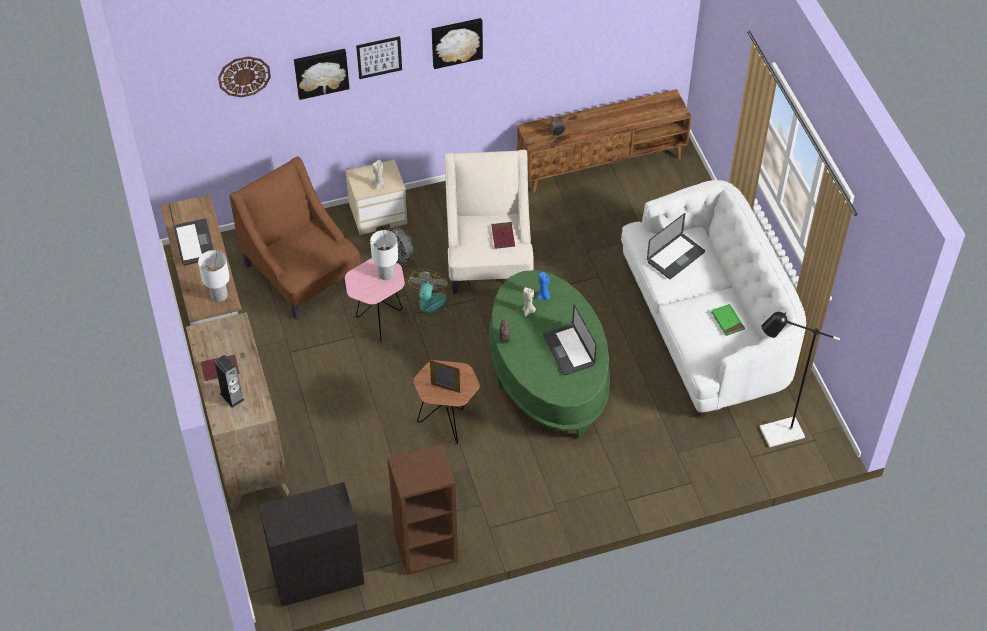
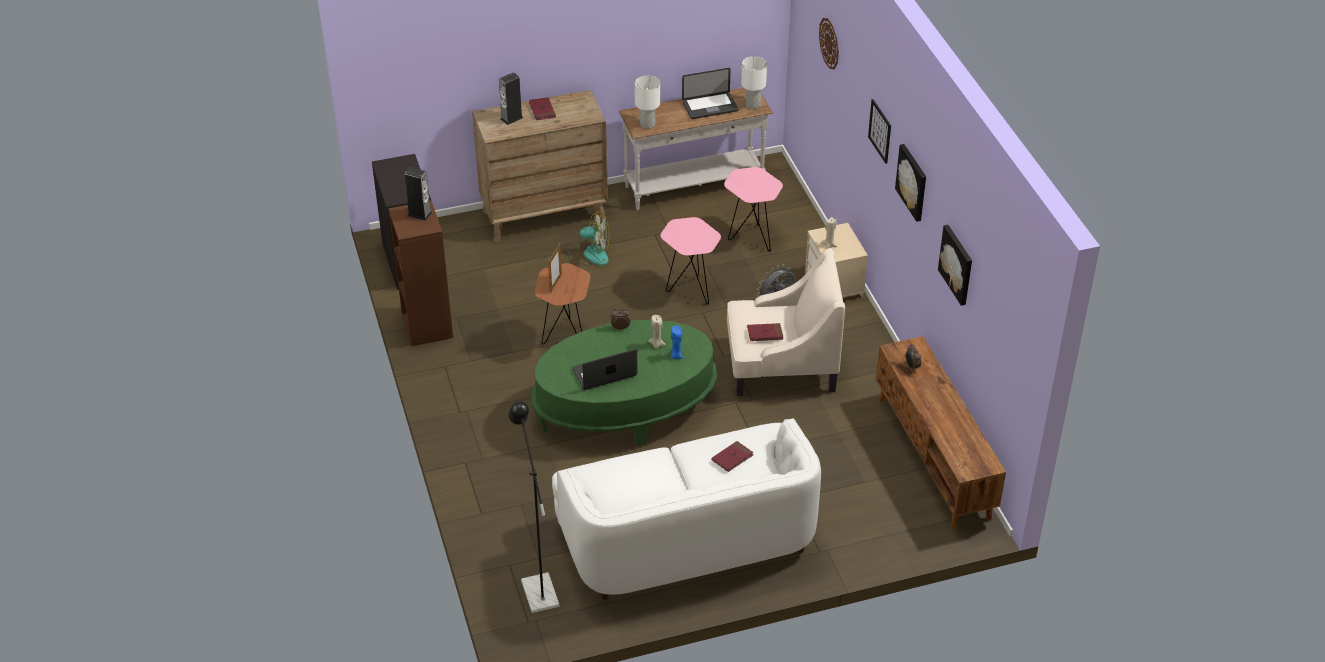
camera: 90 degrees right, 10 degrees down
(302, 274) = (751, 237): brown armchair -> pink side table
(321, 72) = (856, 99): picture -> picture (957, 264)
(386, 274) = (698, 243): white table lamp -> white table lamp (753, 105)
(412, 466) = (419, 214): none -> speaker
(431, 308) = (710, 324): fan -> fan (589, 255)
(675, 257) = (732, 458): laptop -> red book
(727, 321) = (639, 495): green book -> none

